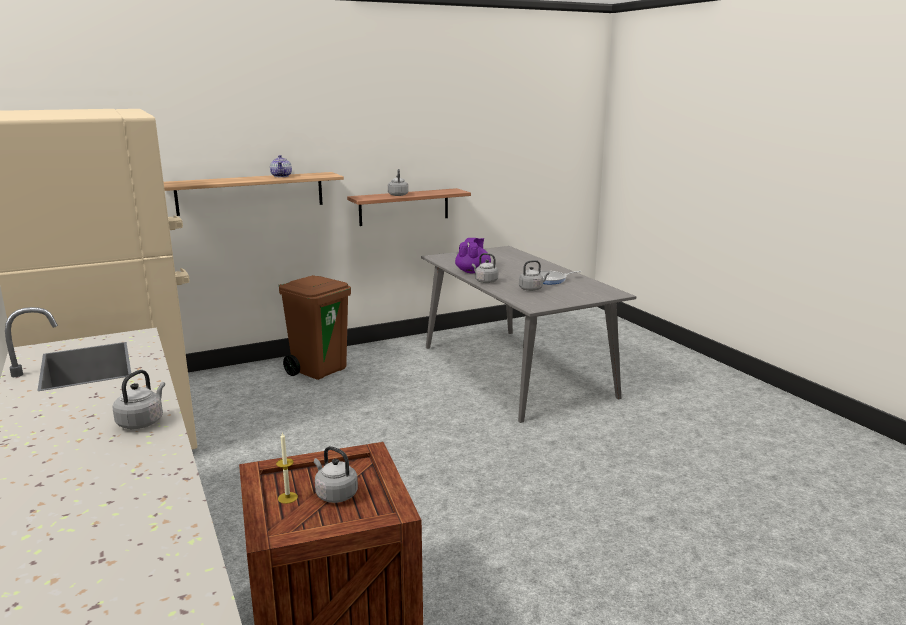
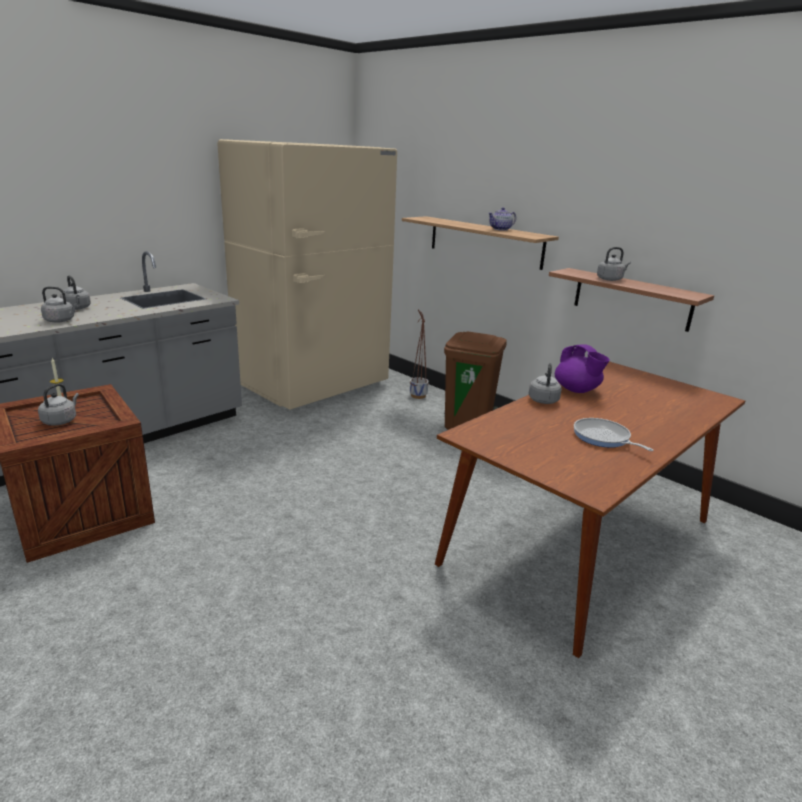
camera: 70 degrees right, 5 degrees up
(228, 379) = (418, 396): none -> planter
(473, 271) = (577, 390): purple teapot -> purple teapot turned 60 degrees clockwise
(515, 371) = (580, 542): grey dining table -> brown dining table
(532, 289) = (543, 428): grey kettle -> grey kettle (77, 308)

